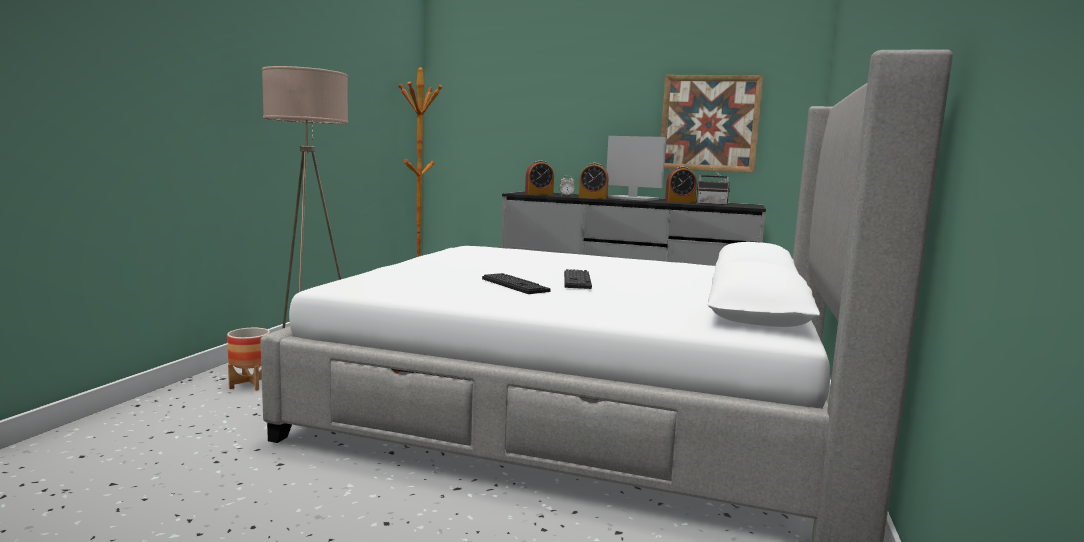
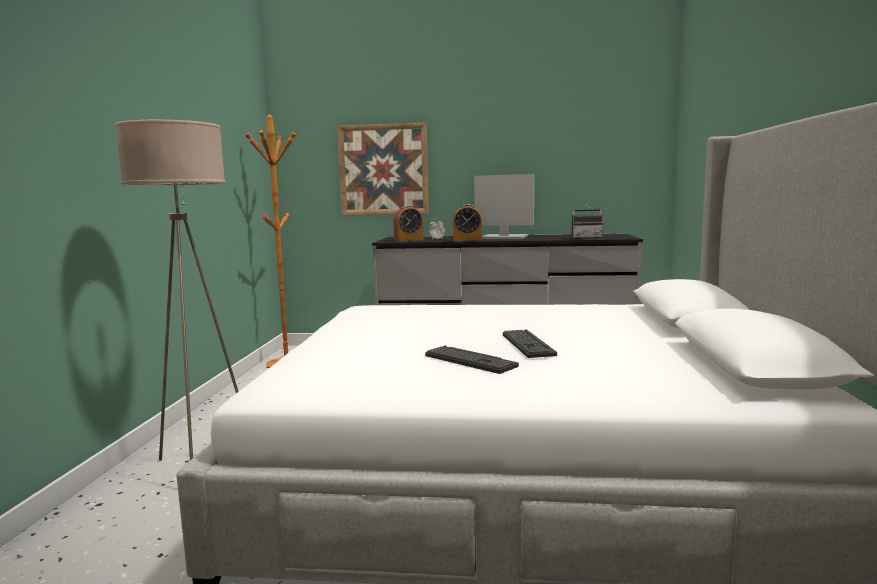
camera: 10 degrees left, 0 degrees up
(250, 384) = (138, 508): planter -> none
(680, 202) = (552, 237): alarm clock -> none
(709, 123) = (568, 157): picture -> picture (383, 170)

